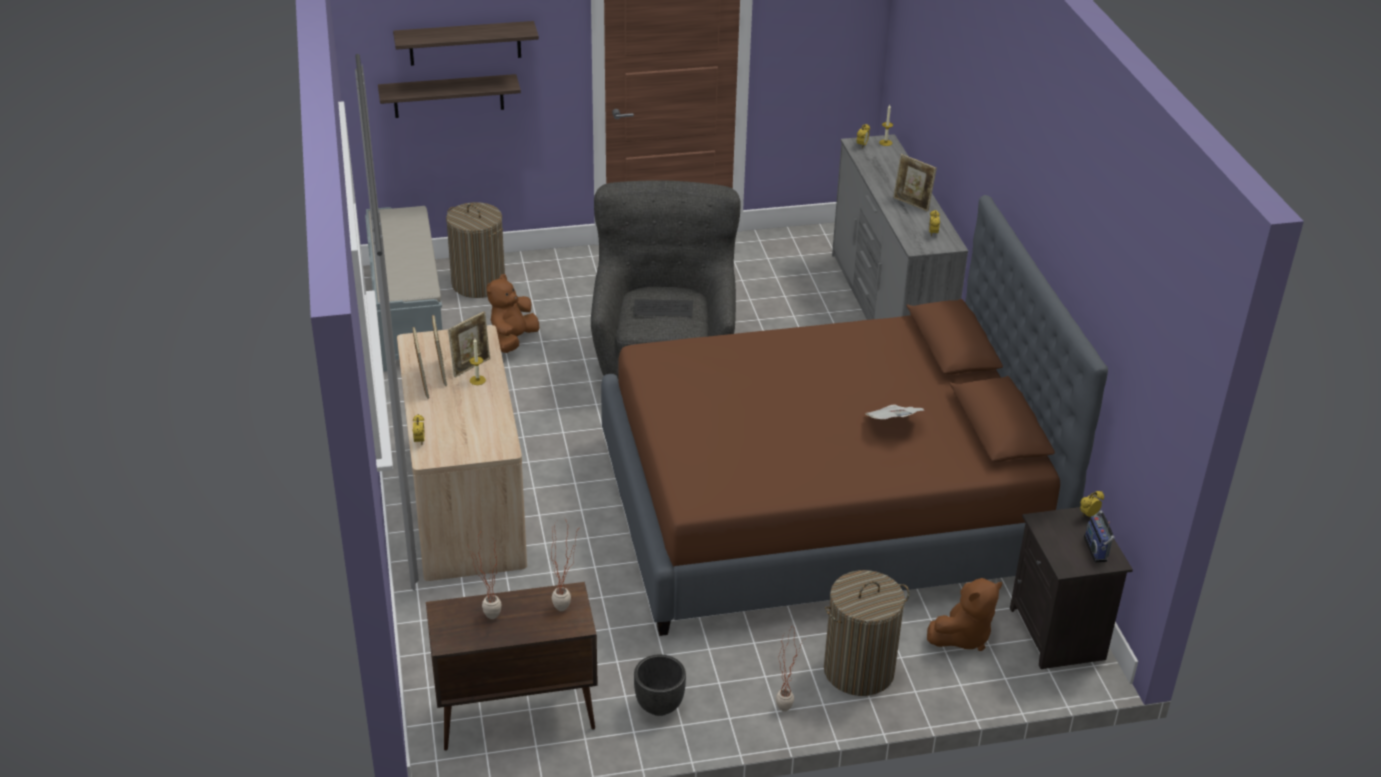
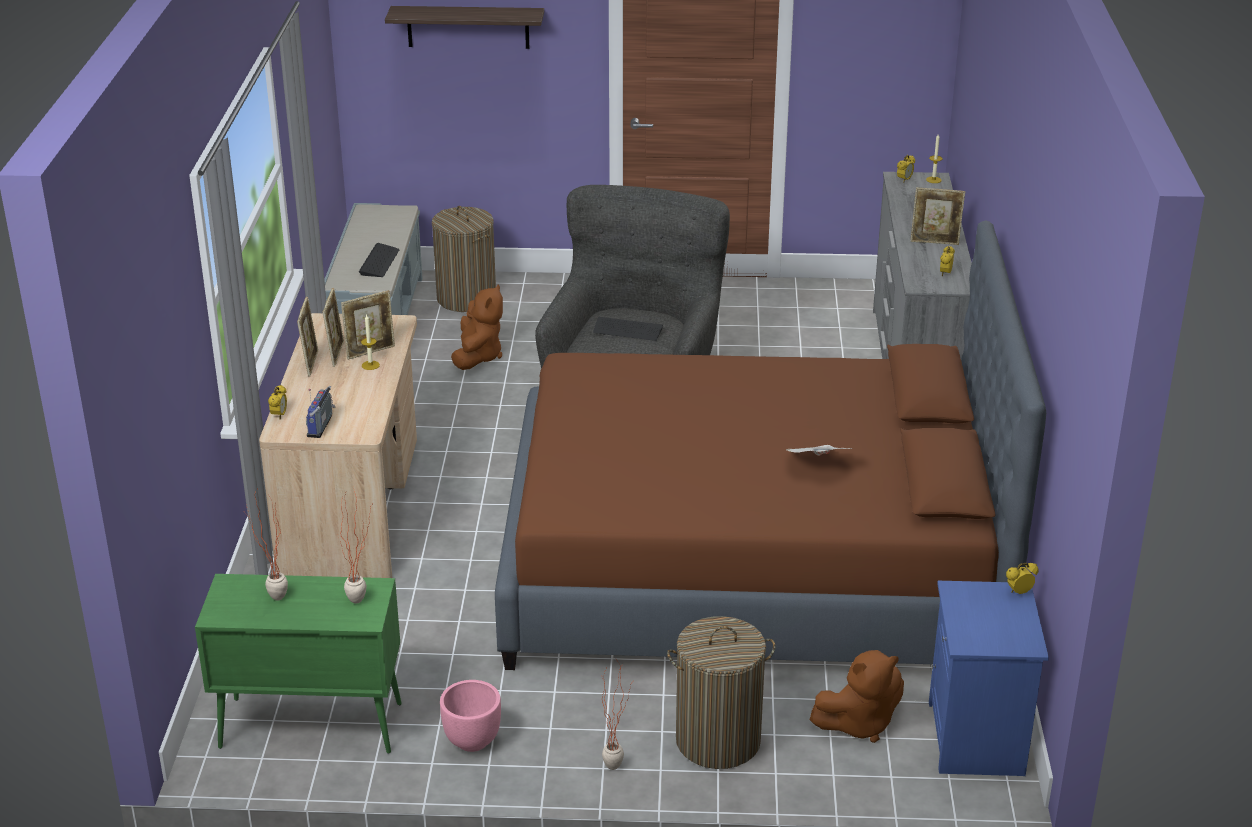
camera: 15 degrees right, 5 degrees down
(417, 267) = (379, 262): none -> keyboard
(448, 96) = (449, 85): shelf -> none
(512, 340) = (478, 356): brown plush toy -> brown plush toy turned 150 degrees clockwise
(514, 716) = (309, 726): brown cabinet -> green cabinet
(660, 706) = (473, 741): black planter -> pink planter
(912, 204) = (935, 242): picture frame -> picture frame turned 45 degrees counterclockwise
(1059, 634) = (978, 739): black nightstand -> blue nightstand
(1097, 548) = (1013, 629): radio -> radio (322, 426)

